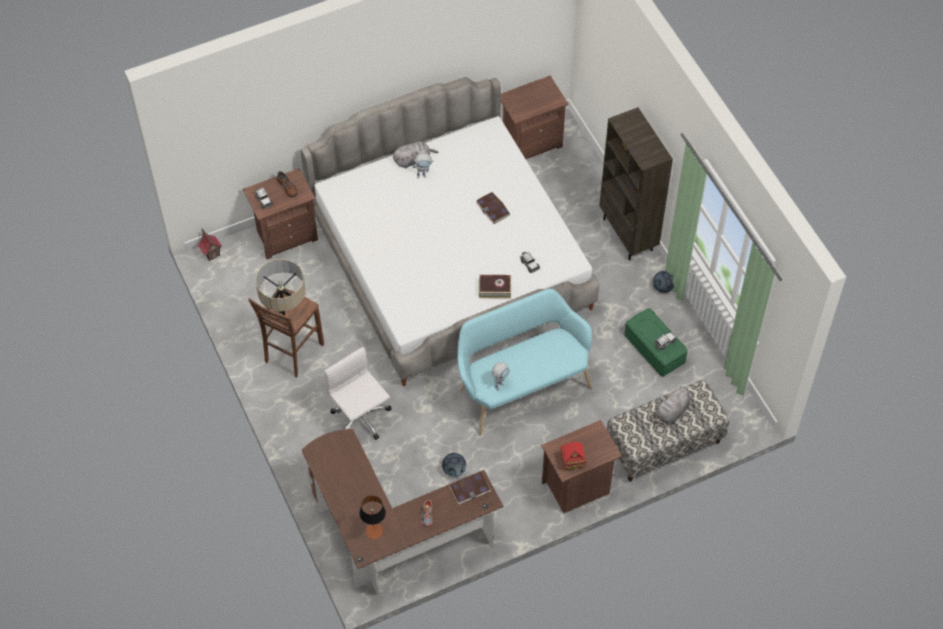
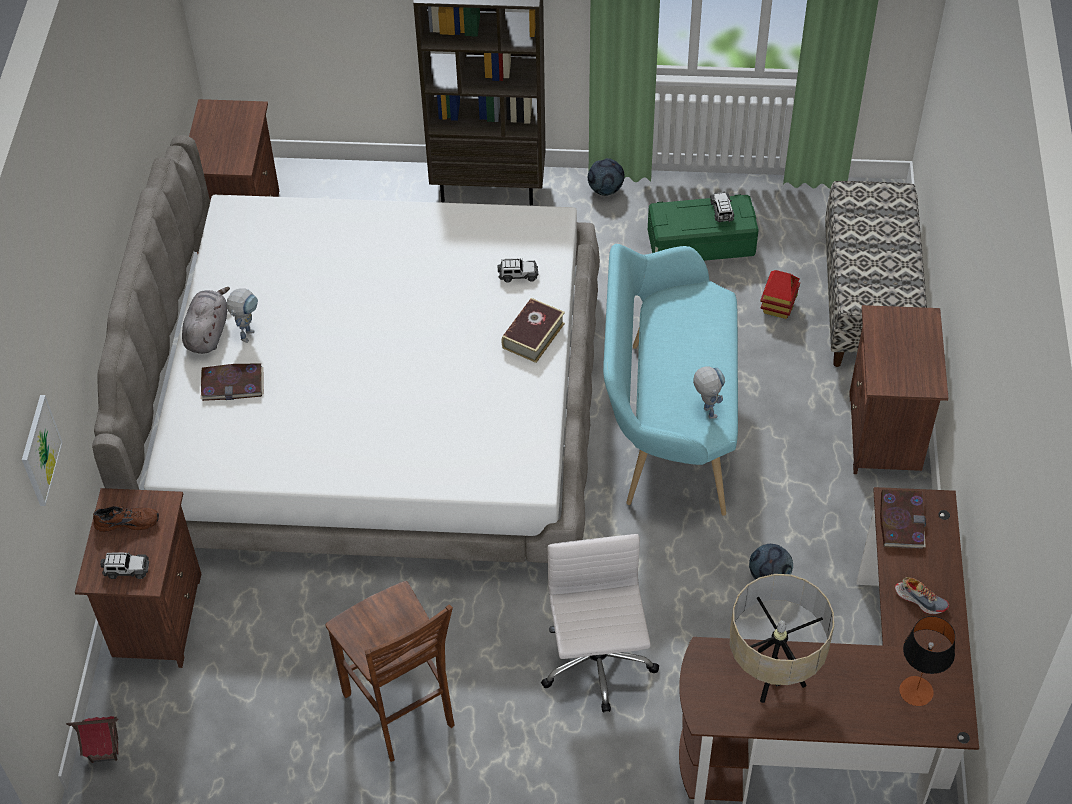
camera: 60 degrees left, 5 degrees down
(257, 126) = (40, 450): none -> picture
(284, 308) = (379, 635): beige table lamp -> beige table lamp (773, 674)
(361, 419) = (597, 665): white office chair -> white office chair turned 90 degrees clockwise
(493, 209) = (382, 274): book -> book (232, 384)
(572, 462) = (919, 370): toy house -> toy house (778, 306)
(671, 413) = (870, 240): grey plush toy -> none

